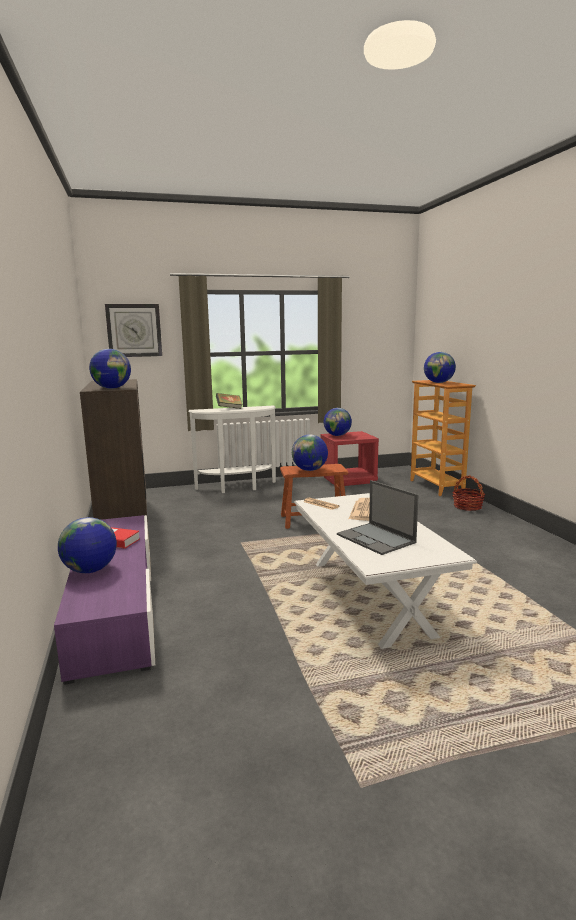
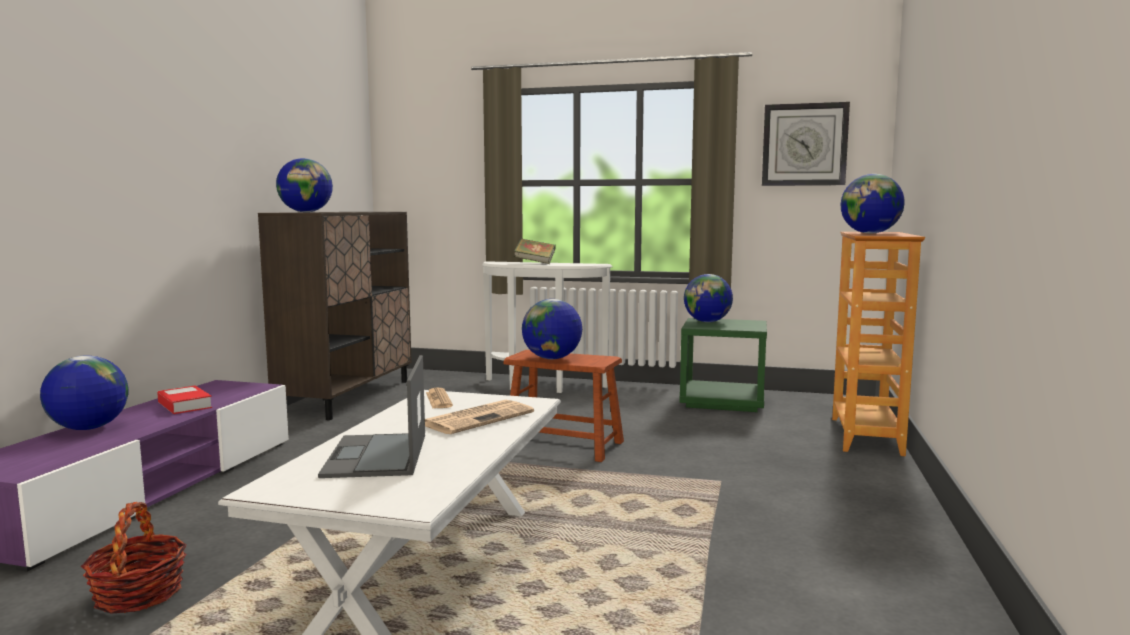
camera: 30 degrees right, 5 degrees down
(134, 330) = (430, 148): wall clock -> wall clock (804, 145)
(348, 480) = (723, 402): red nightstand -> green nightstand
(467, 507) = (868, 478): basket -> basket (138, 594)

